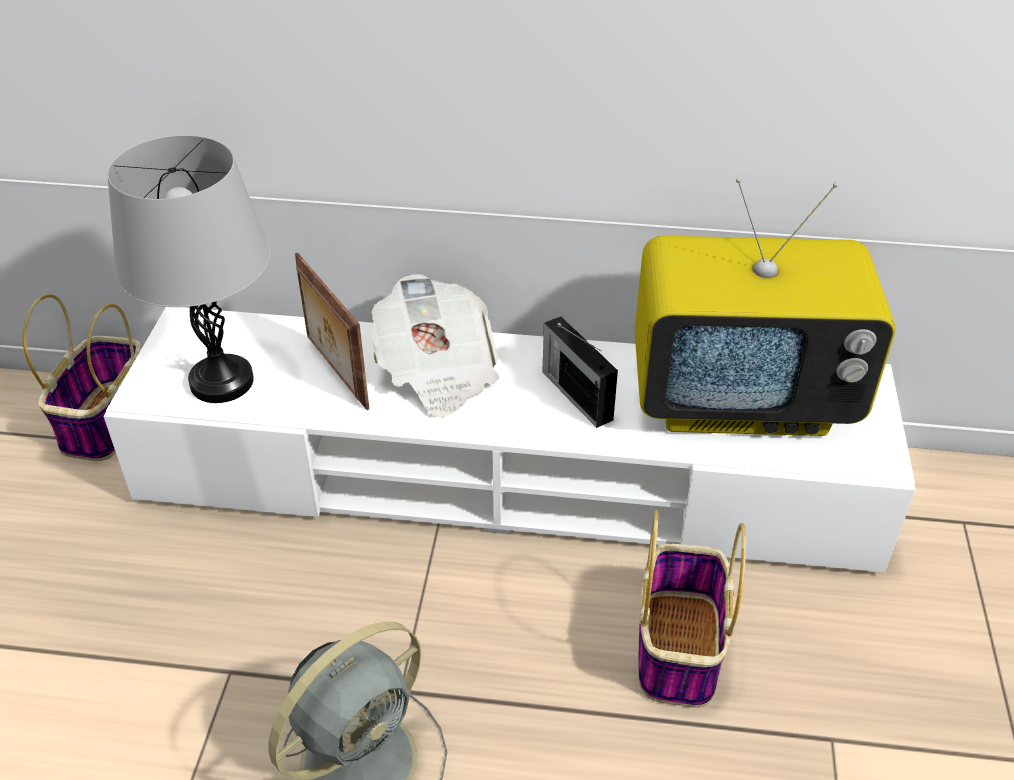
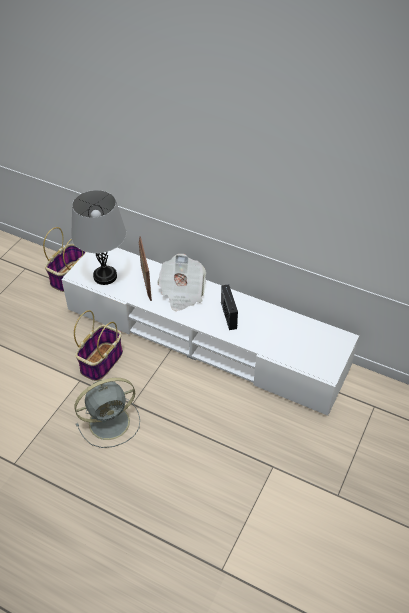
camera: 20 degrees right, 5 degrees up
(678, 646) = (235, 418): basket -> basket (101, 361)
(742, 399) = (290, 334): television -> none

